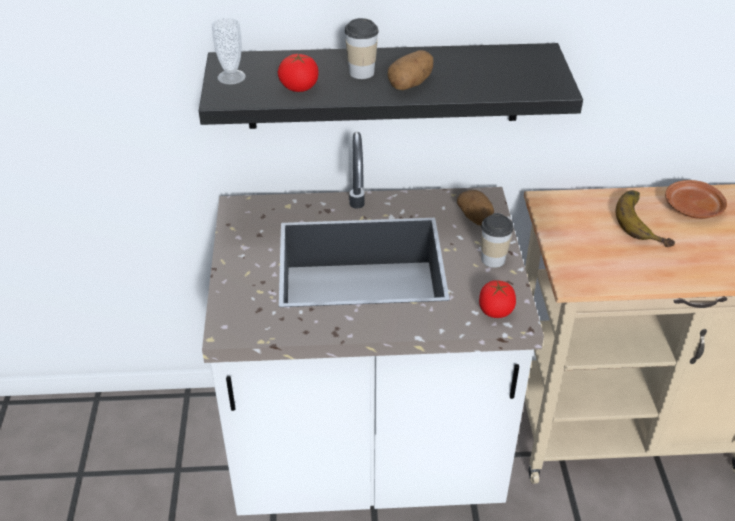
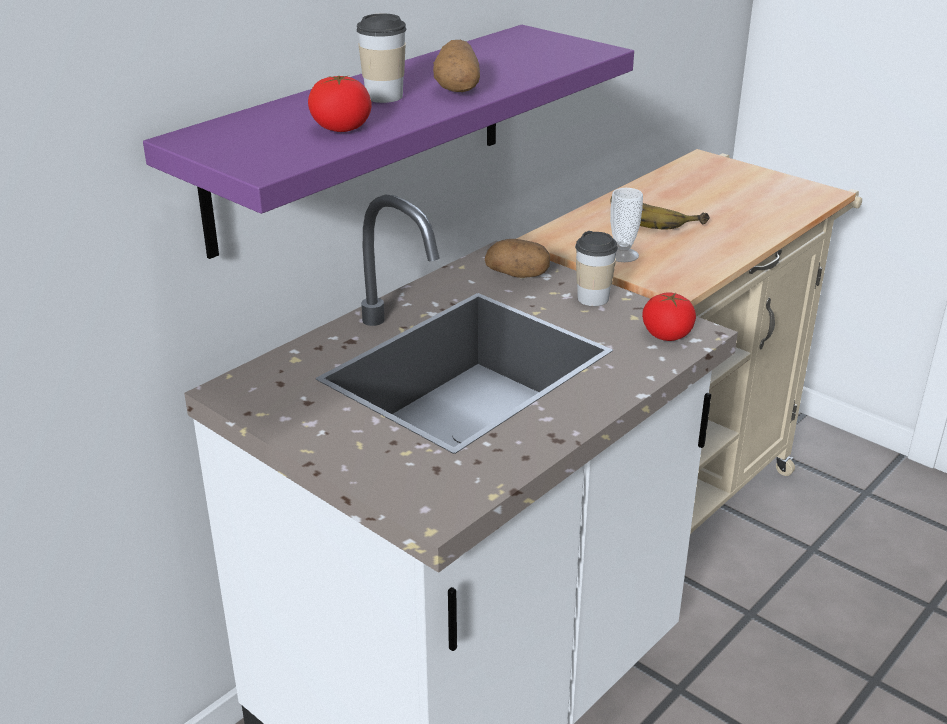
camera: 45 degrees left, 10 degrees down
(231, 77) = (233, 148): cup -> cup (622, 255)
(383, 86) = (362, 135): black shelf -> purple shelf
(692, 208) = (671, 191): brown plate -> none

